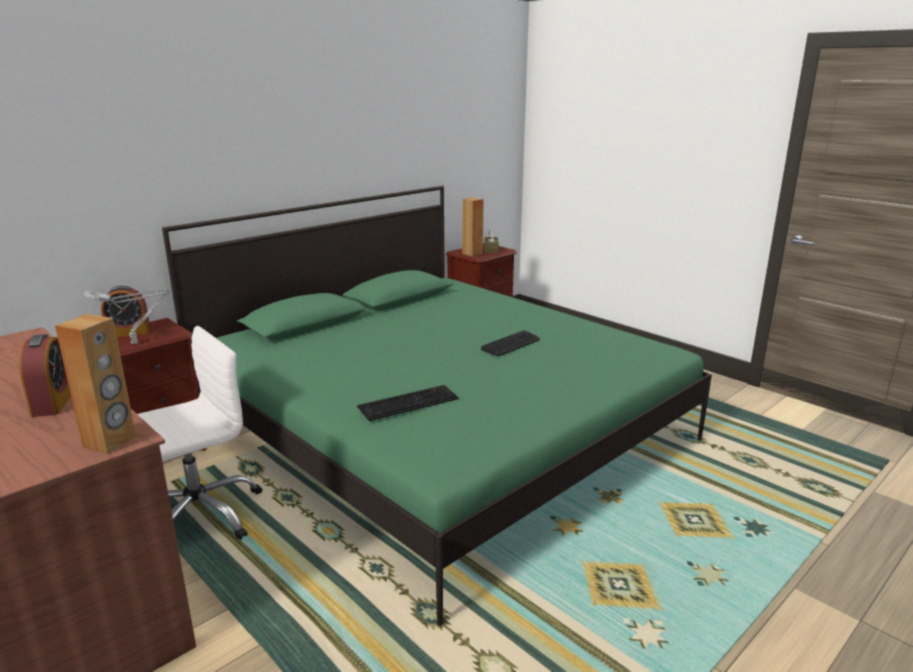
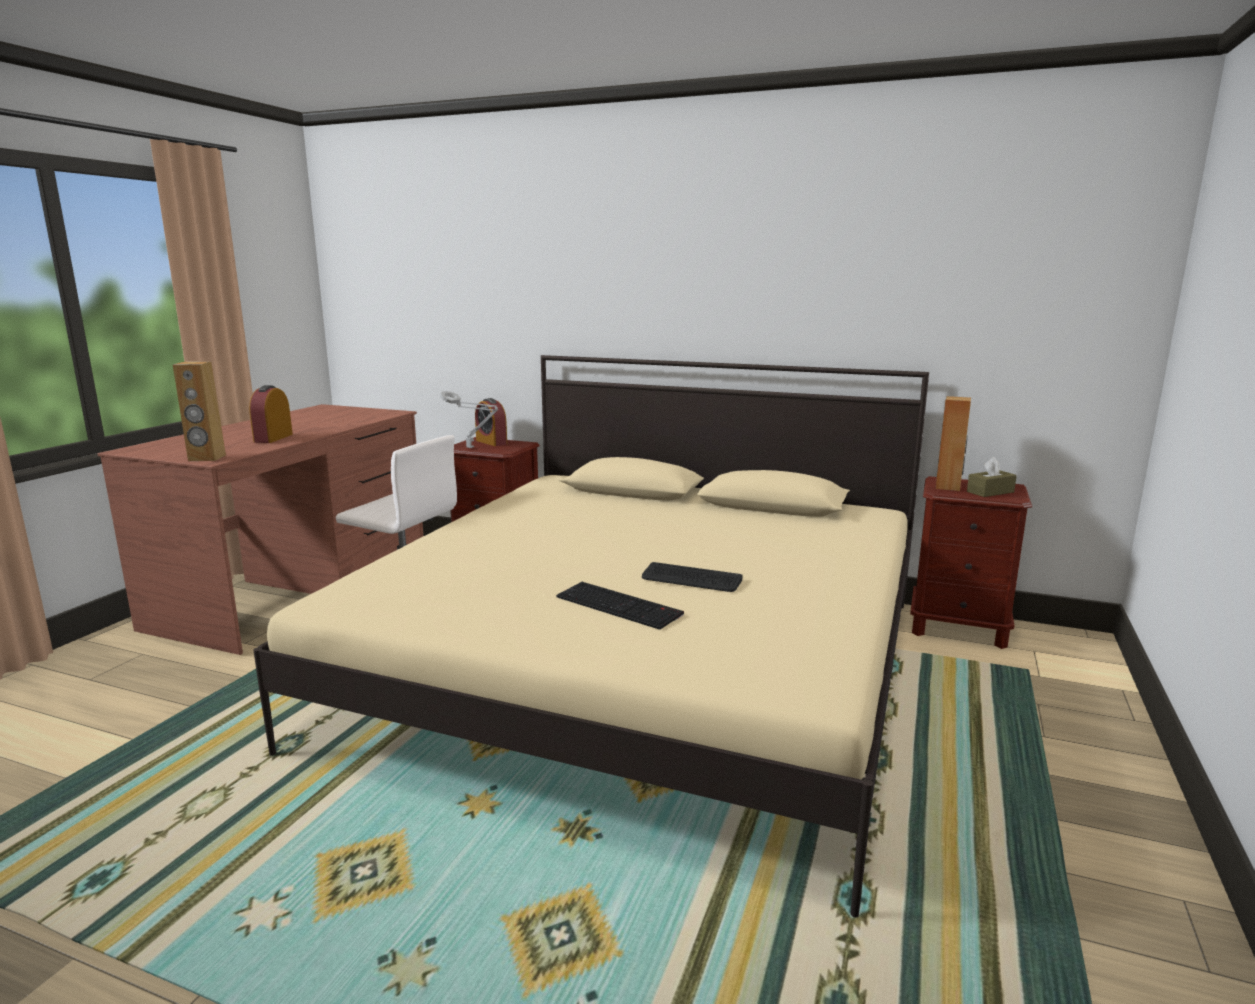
camera: 65 degrees right, 5 degrees down
(53, 402) = (273, 438): alarm clock -> alarm clock turned 135 degrees clockwise
(409, 402) = (461, 560): keyboard -> keyboard (621, 605)
(442, 432) = (644, 668): green bed -> beige bed

